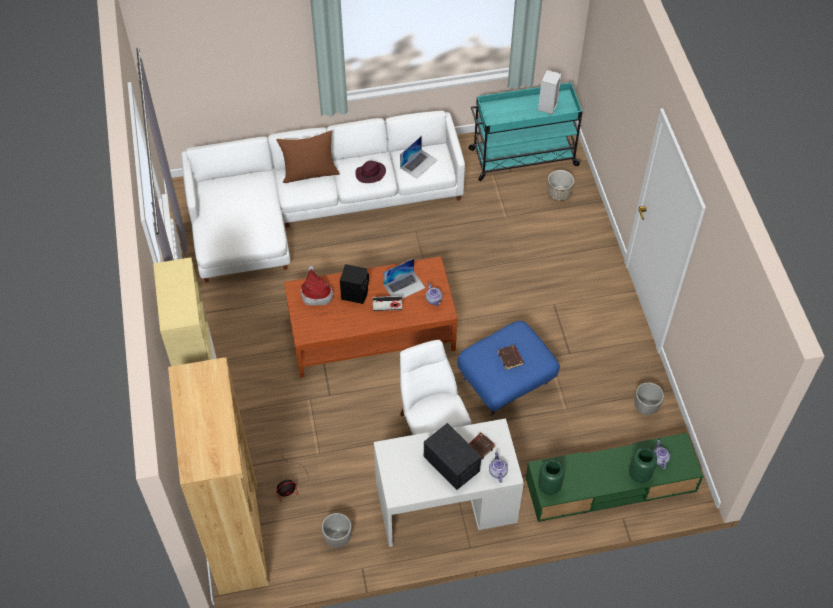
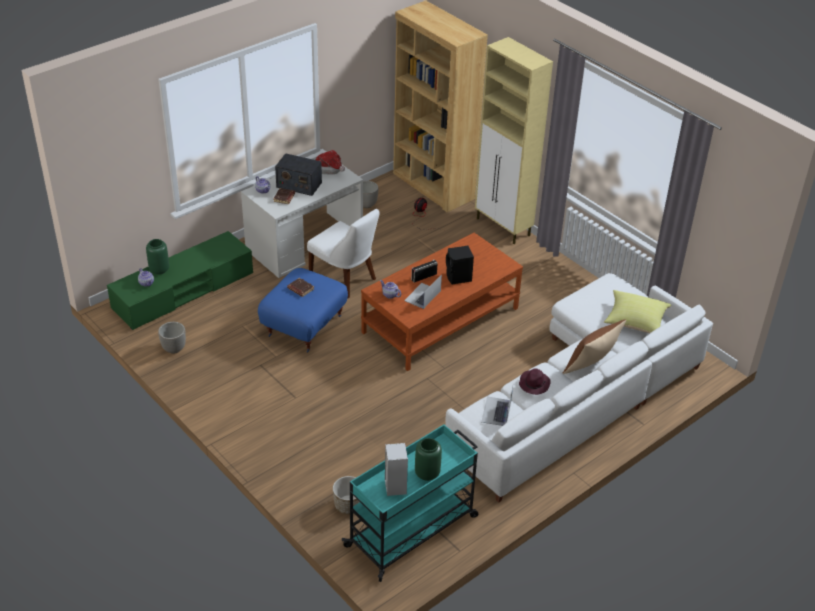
camera: 150 degrees right, 15 degrees down
(235, 195) = (635, 322): none -> yellow pillow
(316, 293) = (490, 267): hat -> hat (329, 169)
(549, 486) = (227, 242): green vase -> green vase (427, 474)

